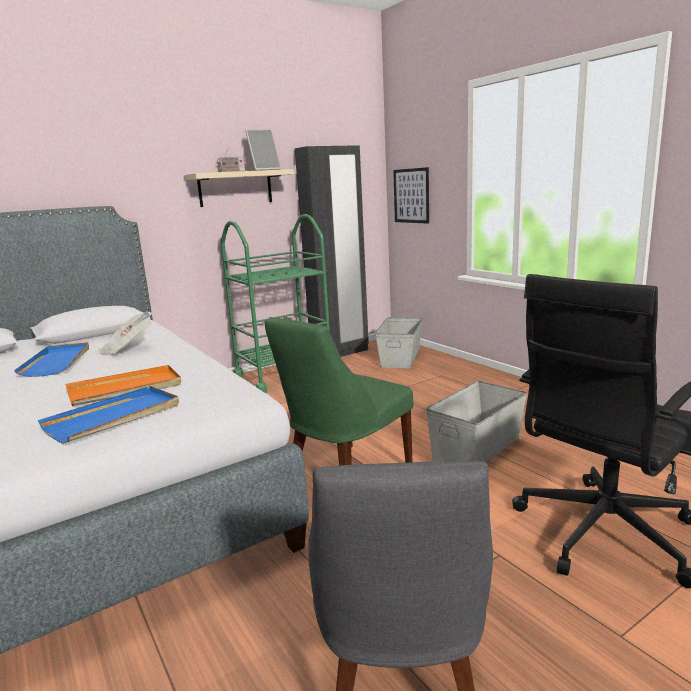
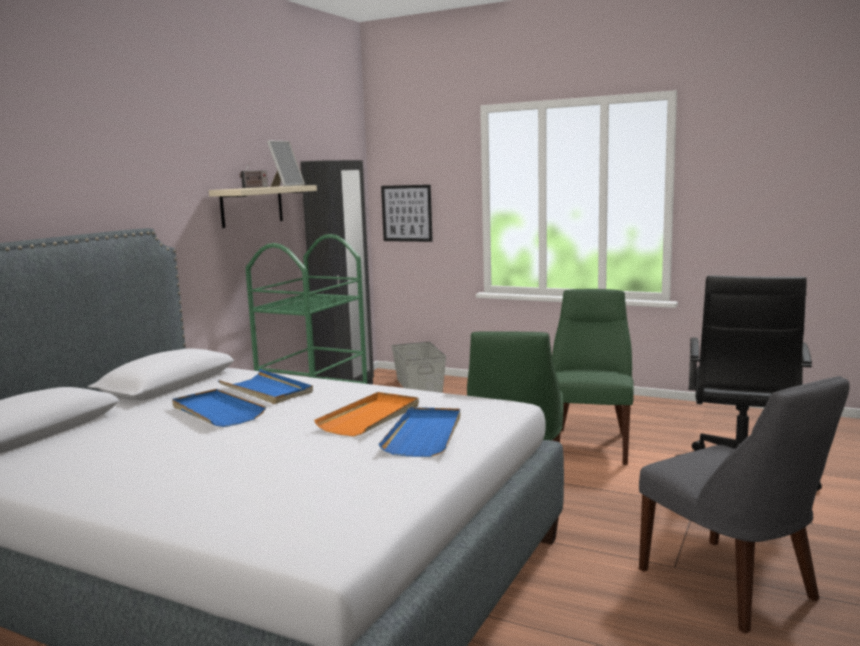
camera: 30 degrees left, 5 degrees down
(126, 348) = (266, 390): newspaper -> blue tray
(477, 448) = (590, 444): grey storage box -> green chair

